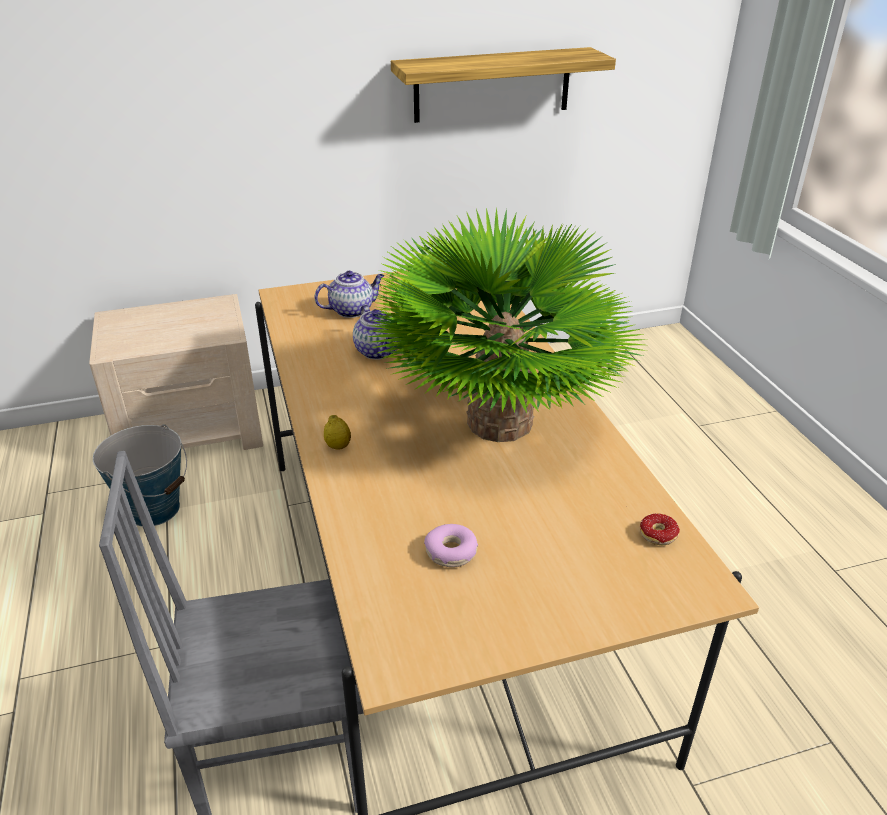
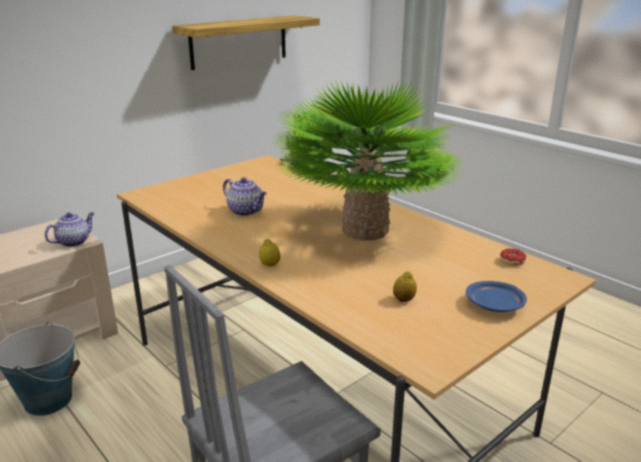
camera: 25 degrees left, 10 degrees down
(352, 310) = (203, 193): teapot -> teapot (74, 241)
(451, 552) = (404, 299): donut -> lemon
(563, 602) = (495, 305): none -> blue plate

